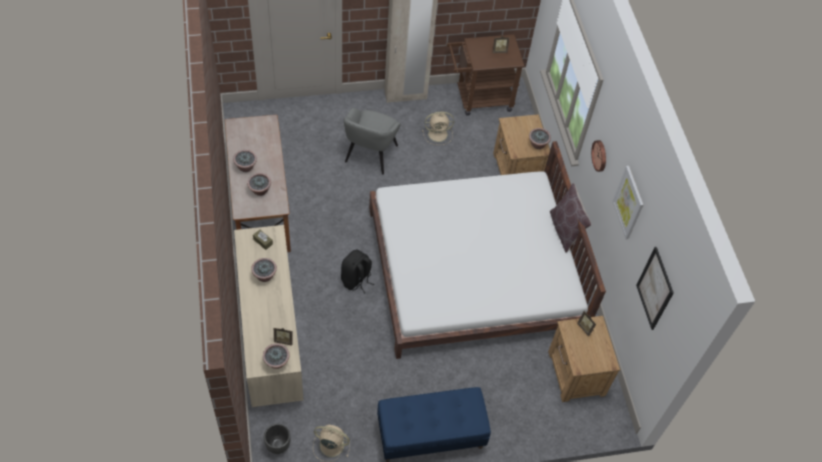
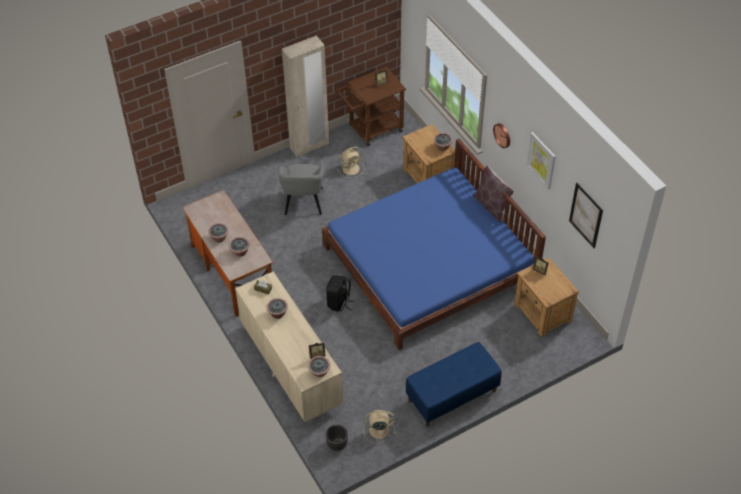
camera: 15 degrees left, 5 degrees down
(474, 269) = (429, 262): white bed -> blue bed

